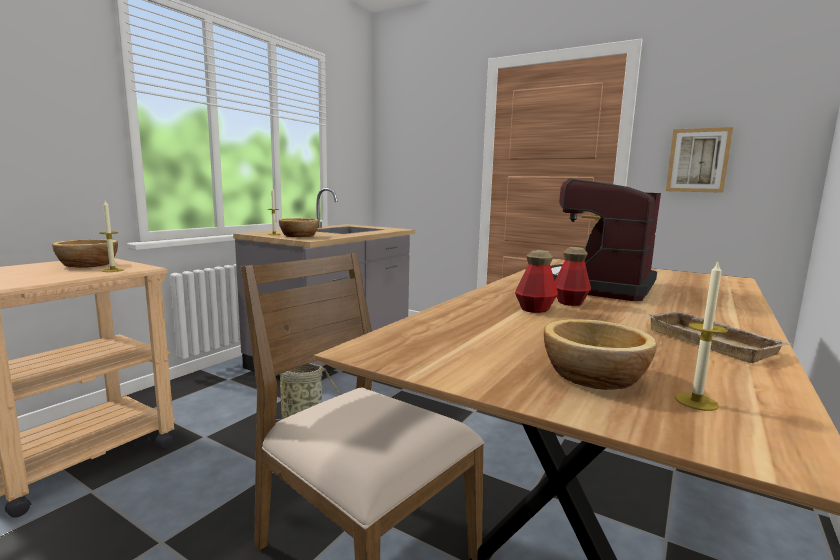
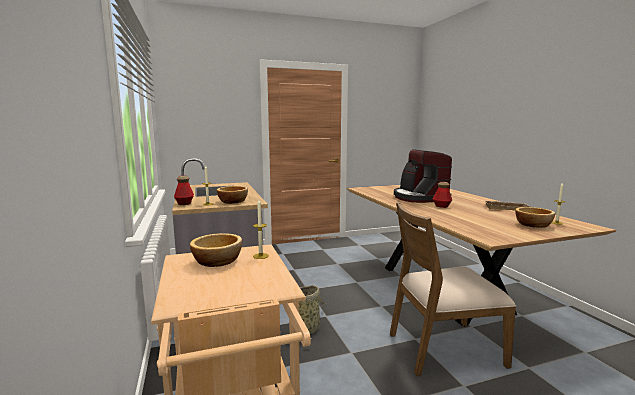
camera: 50 degrees left, 0 degrees up
(535, 309) = (448, 211): bottle -> bottle (184, 203)
(698, 160) = (376, 129): picture -> none

